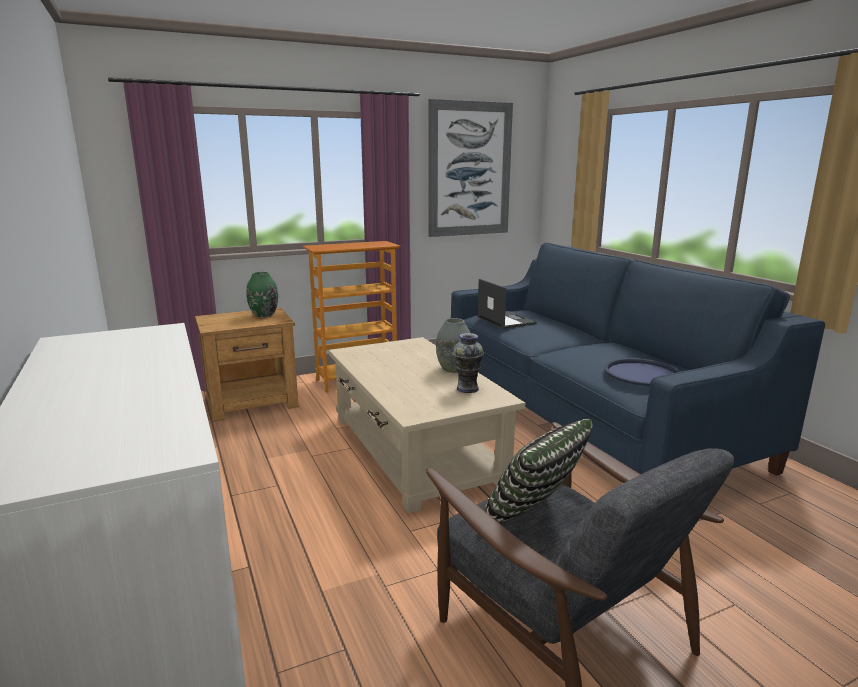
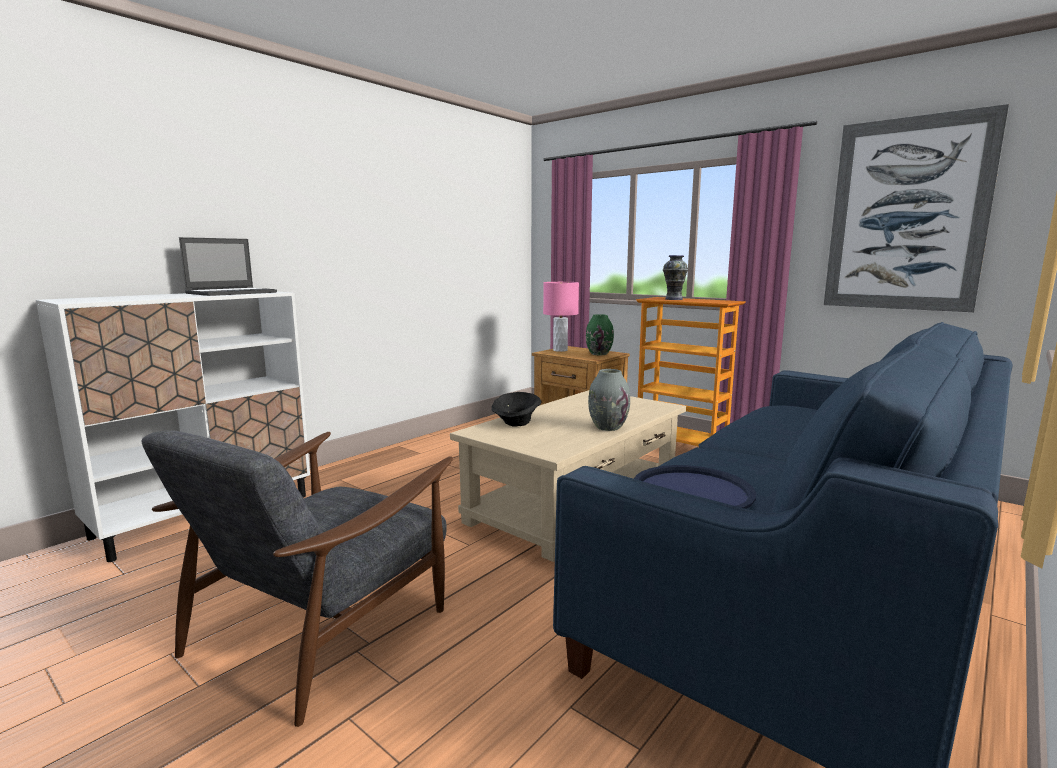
camera: 65 degrees right, 5 degrees down
(214, 322) = (560, 350): none -> pink table lamp
(408, 396) = (516, 424): none -> black bowl
(468, 388) = (562, 438): vase -> vase (674, 299)
(505, 320) = (782, 413): laptop -> laptop (232, 293)
(534, 518) = (336, 507): pillow -> none

